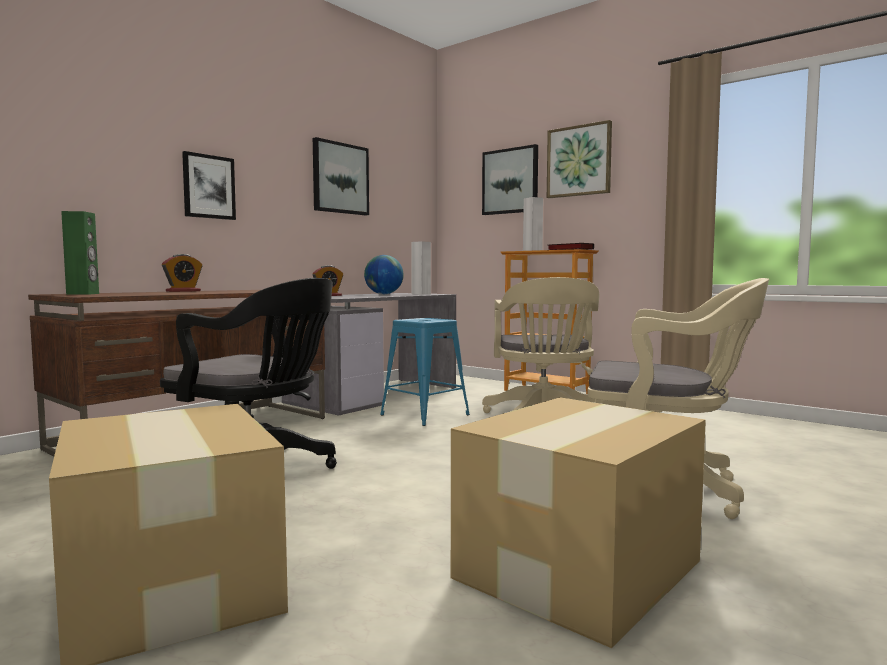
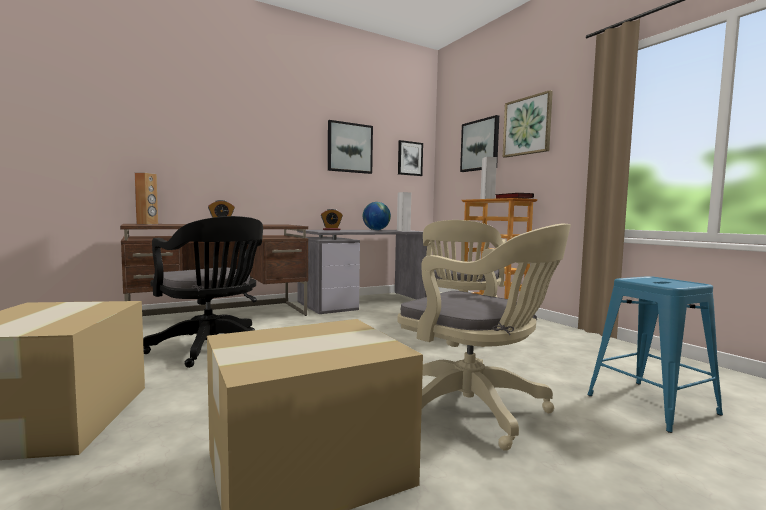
camera: 20 degrees right, 0 degrees up
(83, 294) = (147, 224): green speaker -> brown speaker
(208, 187) = (247, 156): picture -> picture (410, 158)
(425, 415) = (376, 320): blue stool -> blue stool (651, 404)

